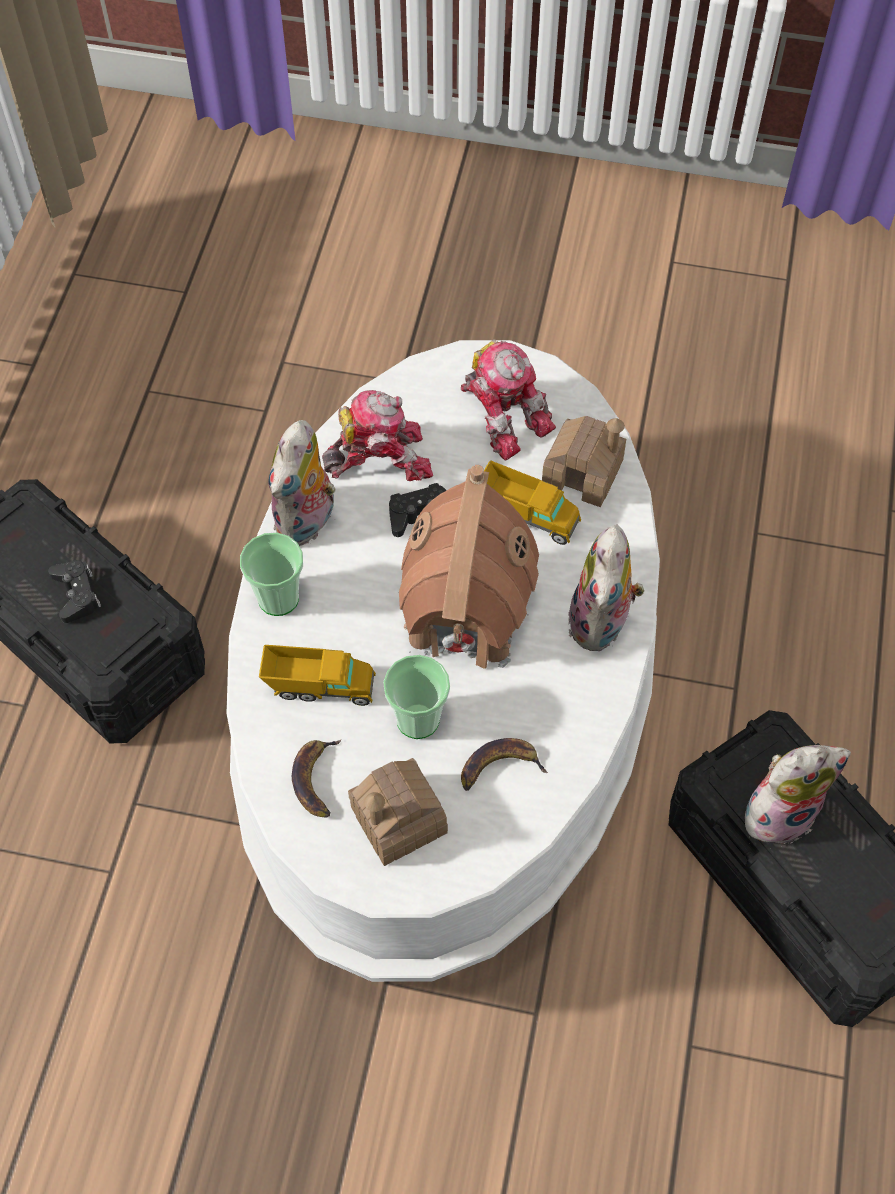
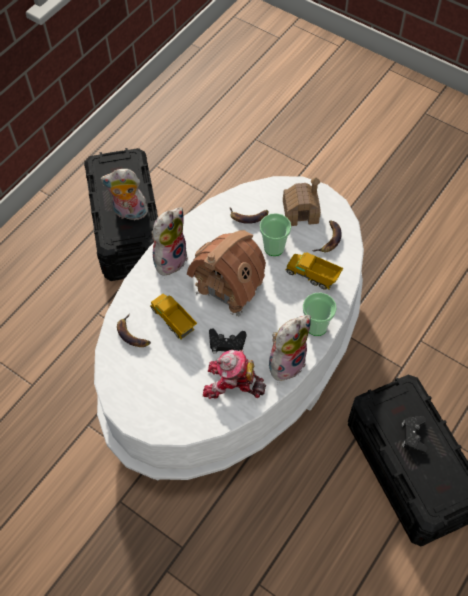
camera: 155 degrees left, 0 degrees up
(503, 414) = (153, 385): toy robot -> none
(582, 473) = (133, 334): toy house -> banana

